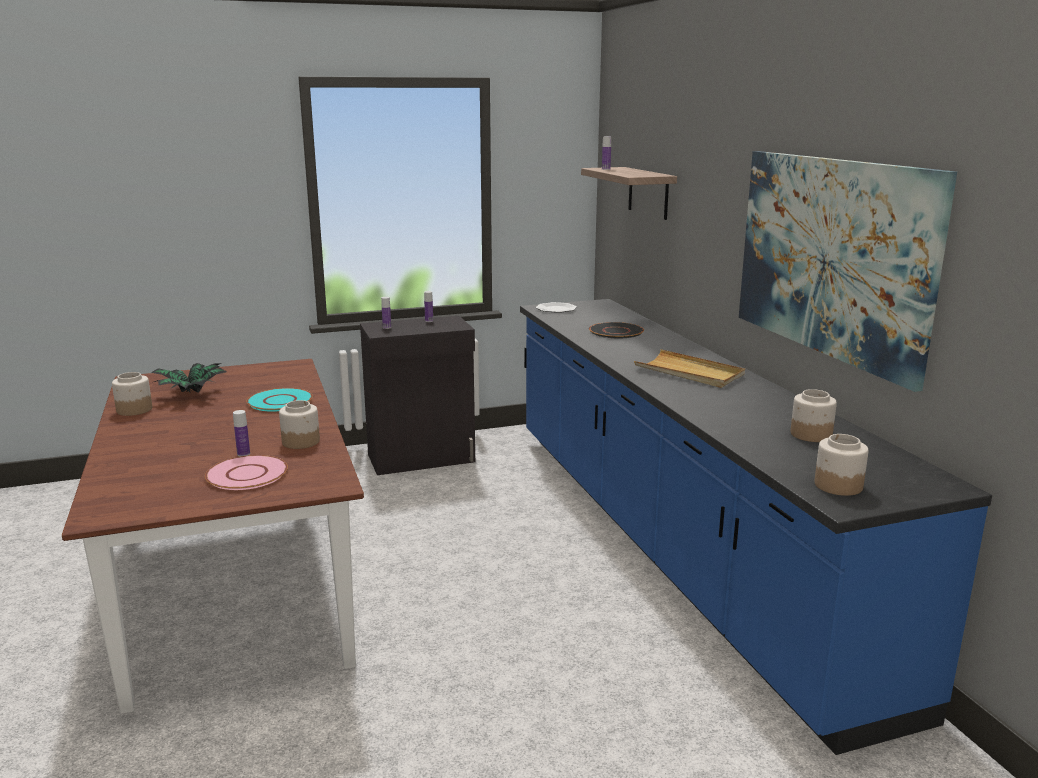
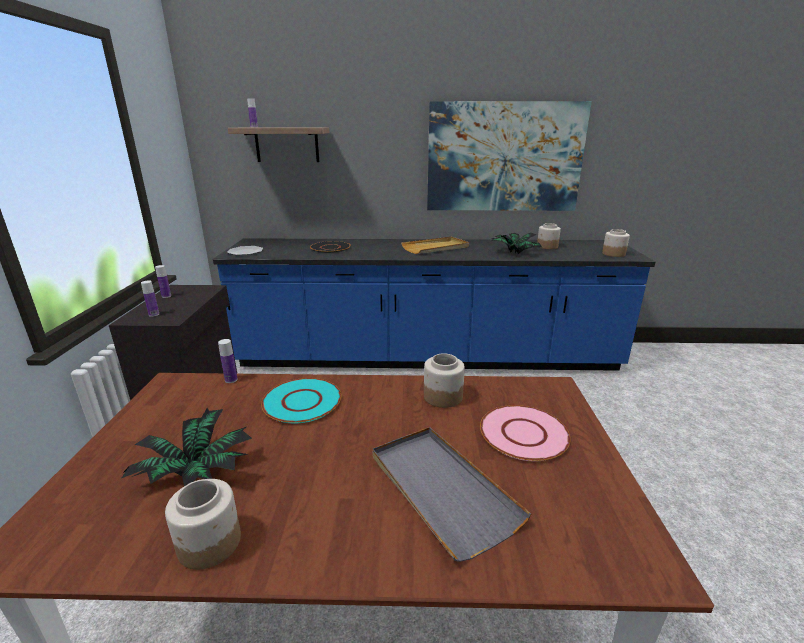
camera: 70 degrees left, 5 degrees up
(175, 453) = (441, 489): none -> grey tray
(243, 454) = (463, 434): bottle -> bottle (231, 380)
(728, 415) = (514, 253): none -> potted plant

